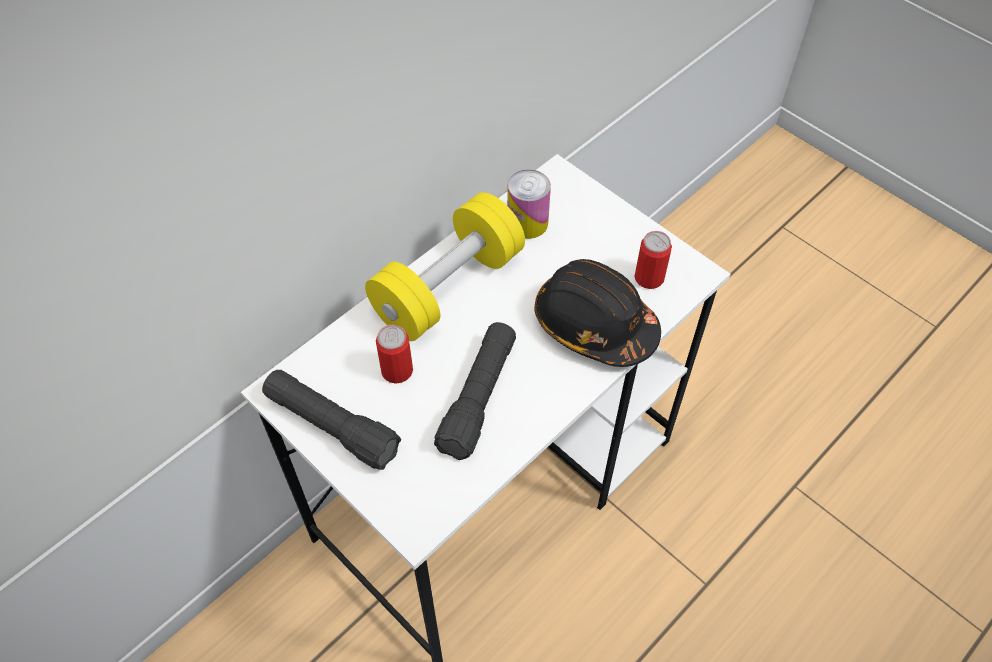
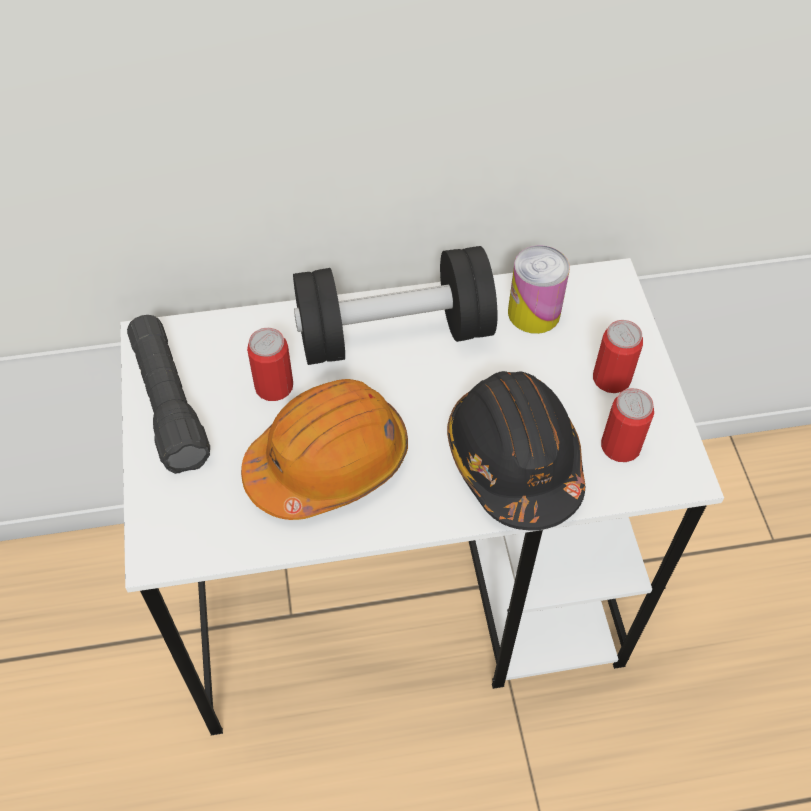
camera: 35 degrees right, 0 degrees up
(448, 287) = (394, 333): yellow dumbbell -> black dumbbell
(478, 397) = (328, 462): black flashlight -> orange hard hat
(609, 238) = (611, 378): none -> can

